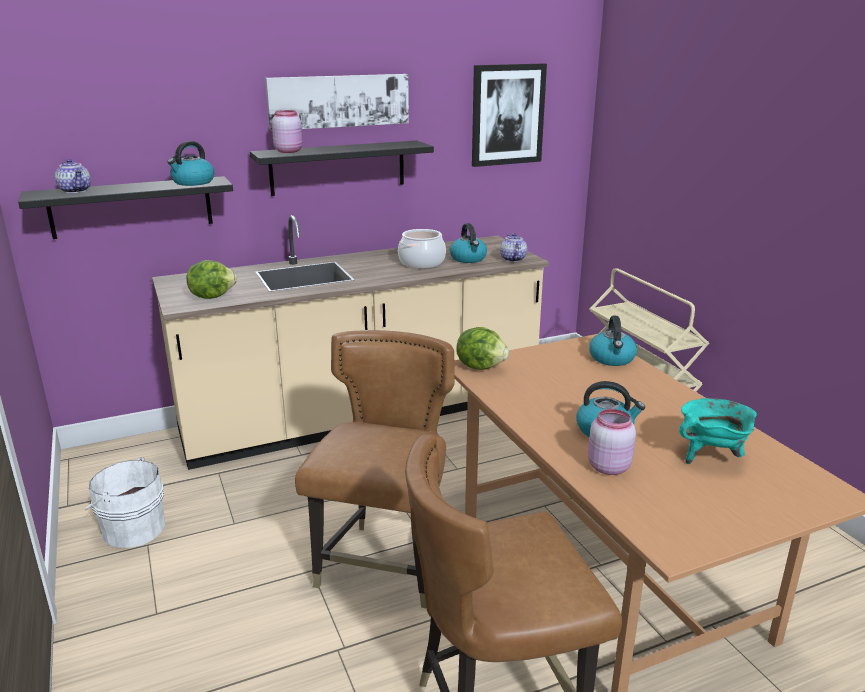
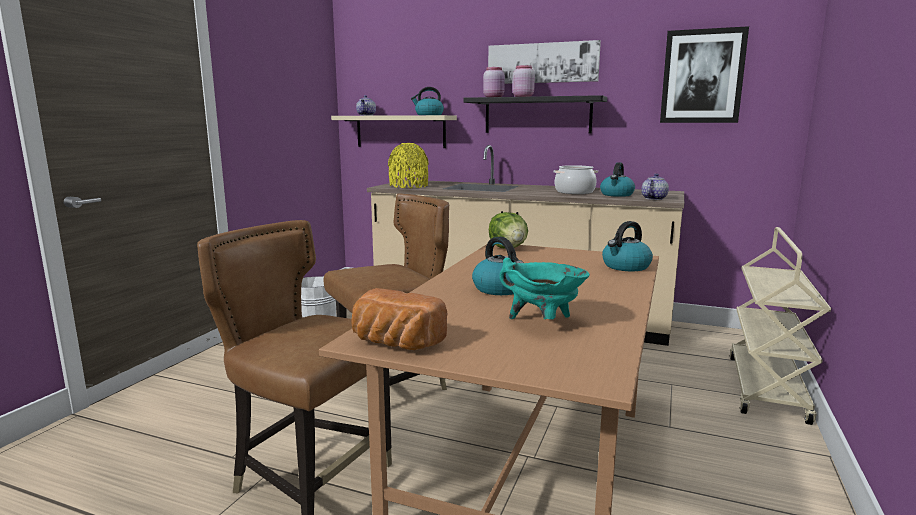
camera: 45 degrees right, 10 degrees down
(131, 207) = (400, 131): black shelf -> beige shelf
(212, 296) = (408, 186): lettuce -> yellow vase
(607, 467) = (445, 301): pink jar -> pink jar (522, 96)
(695, 536) = (395, 343): none -> bread

